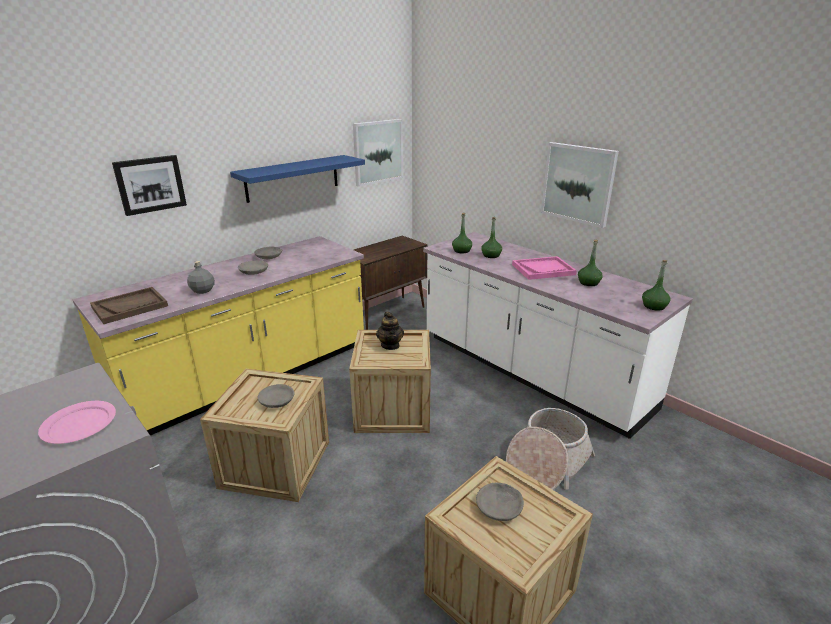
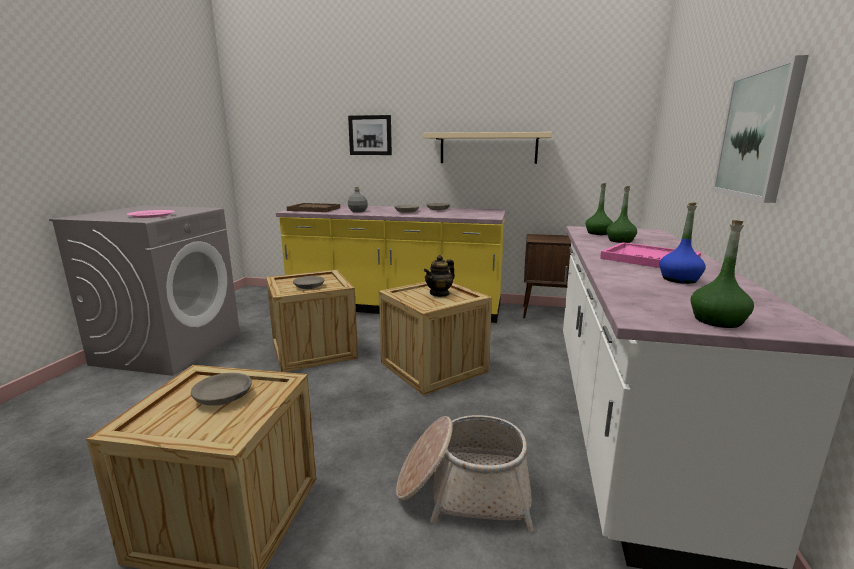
camera: 55 degrees right, 10 degrees down
(292, 178) = (488, 148): blue shelf -> beige shelf
(377, 152) = (597, 135): picture -> none
(588, 283) = (679, 279): green bottle -> blue bottle

